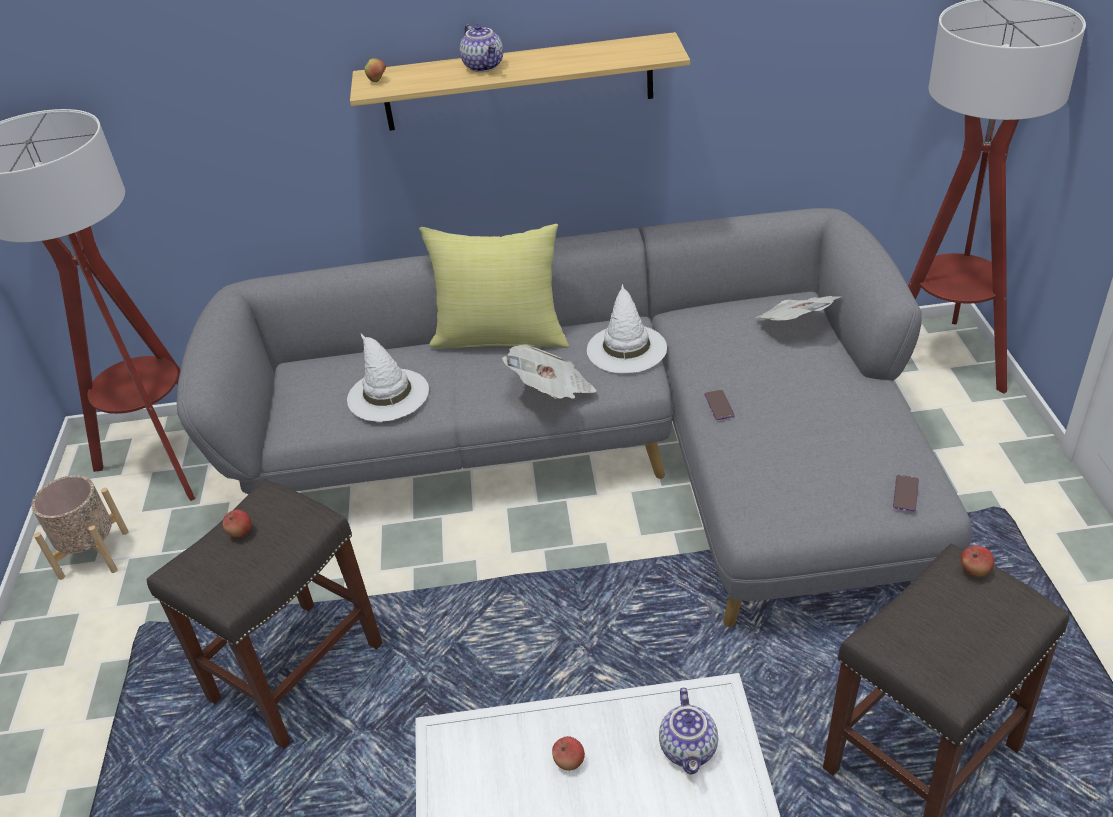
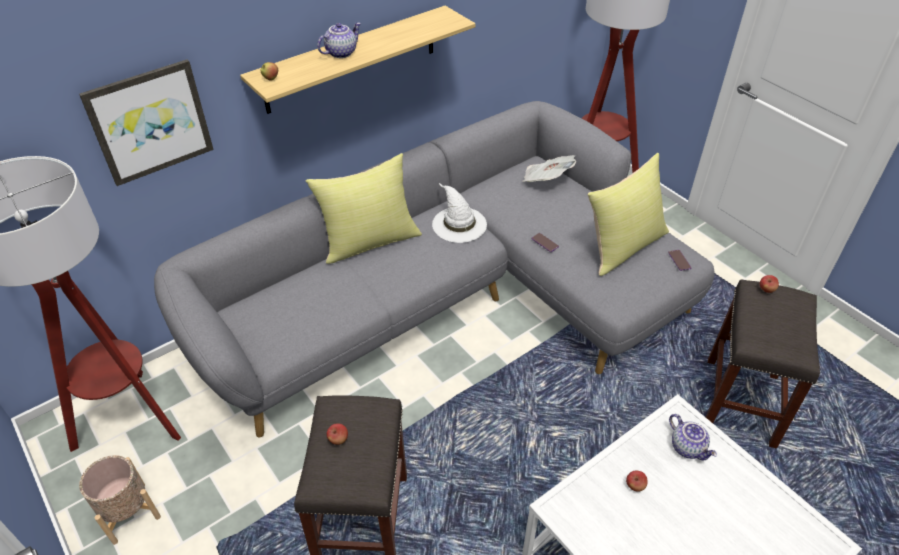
camera: 35 degrees left, 5 degrees up
(234, 106) = (150, 122): none -> picture
(387, 394) = (325, 306): white hat -> none
(484, 66) = (341, 52): teapot -> teapot turned 75 degrees counterclockwise
(552, 391) = (436, 267): newspaper -> none
(832, 446) = (623, 246): none -> yellow pillow

